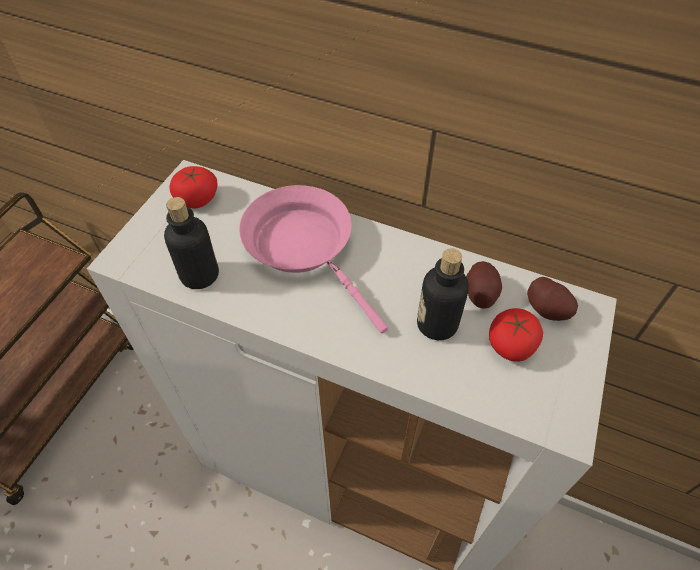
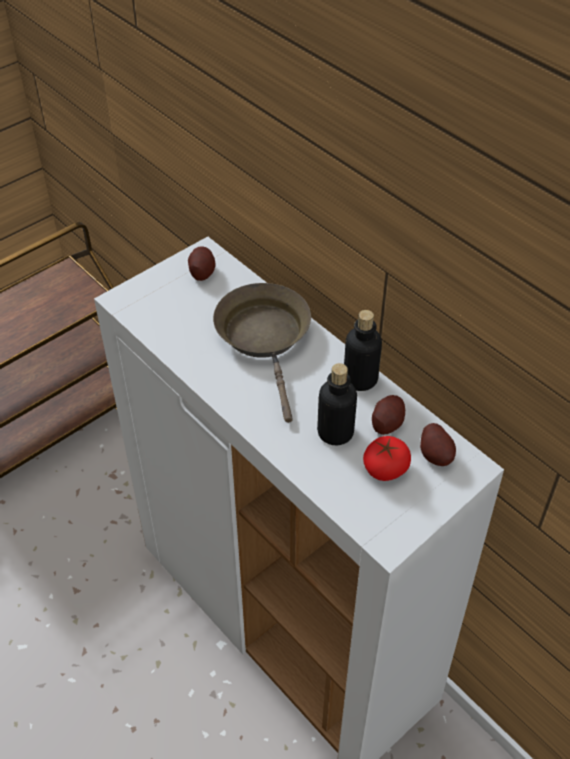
camera: 25 degrees right, 5 degrees down
(197, 198) = (202, 272): tomato -> potato
(199, 275) = (173, 331): bottle -> bottle (360, 379)
(304, 247) = (265, 338): pink frying pan -> brown frying pan

